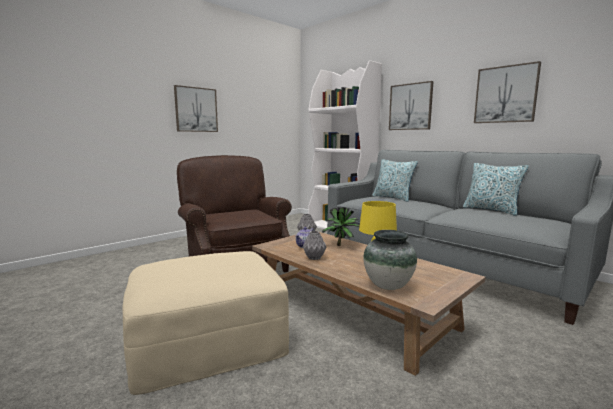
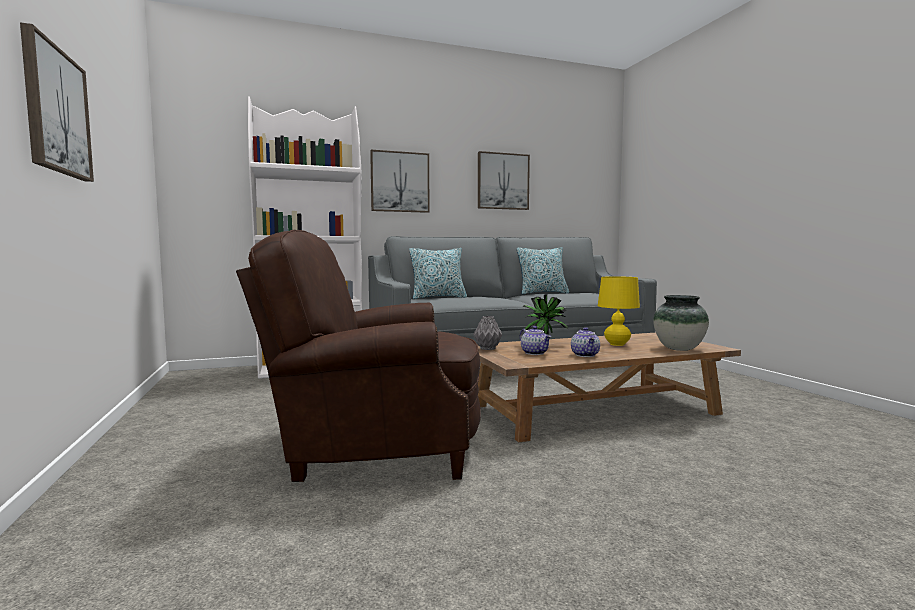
camera: 65 degrees left, 5 degrees down
(209, 340) = (652, 489): beige ottoman -> none
(314, 258) = (585, 355): grey vase -> teapot

